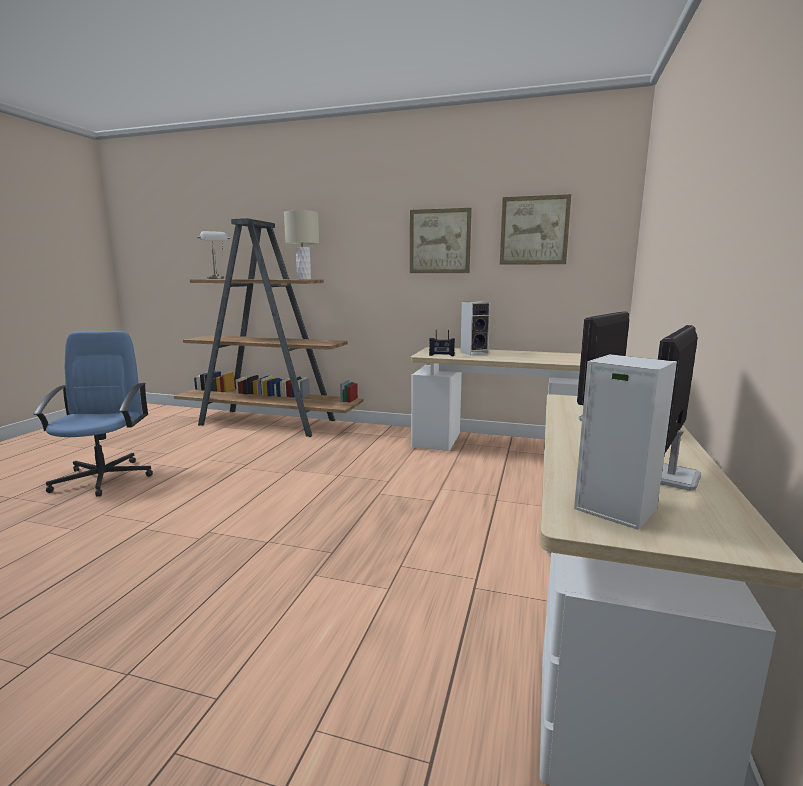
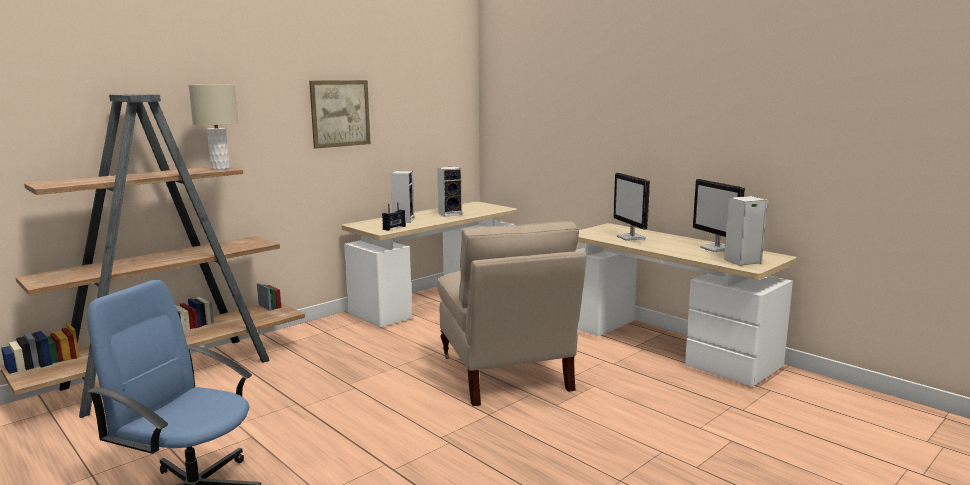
camera: 60 degrees left, 0 degrees up
(217, 278) = (68, 182): grey table lamp -> none
(370, 525) = (505, 374): none -> beige chair
(533, 357) = (451, 214): none -> speaker
(534, 230) = (416, 102): picture -> none

